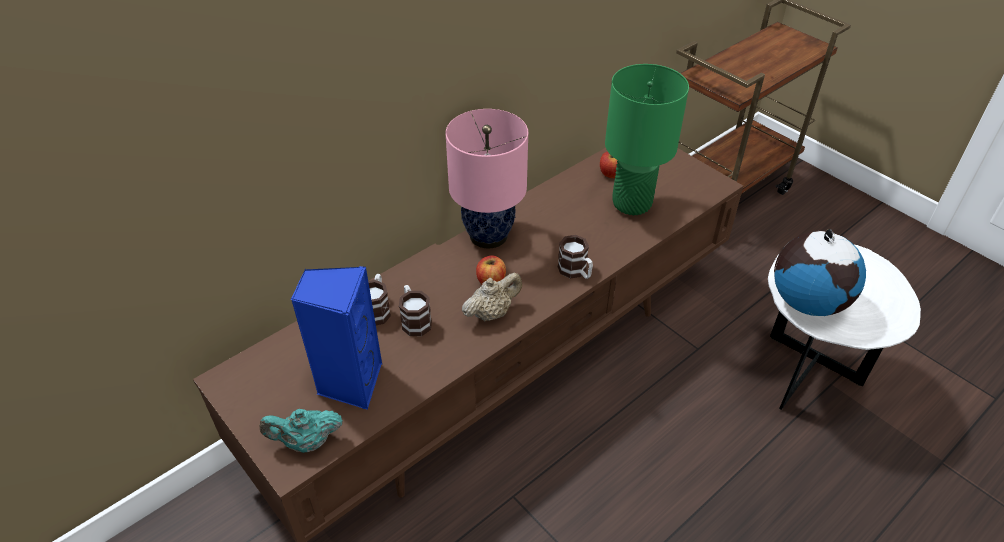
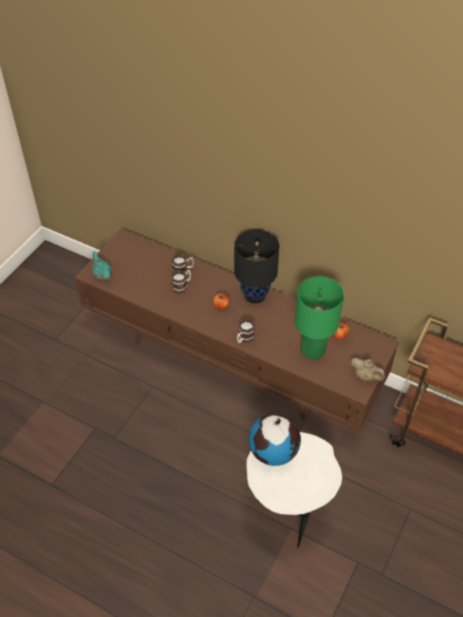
camera: 70 degrees right, 5 degrees up
(350, 382) = (137, 276): blue speaker -> none
(488, 235) = (255, 295): pink table lamp -> black table lamp
(492, 313) = (199, 312): beige teapot -> beige teapot (366, 376)

